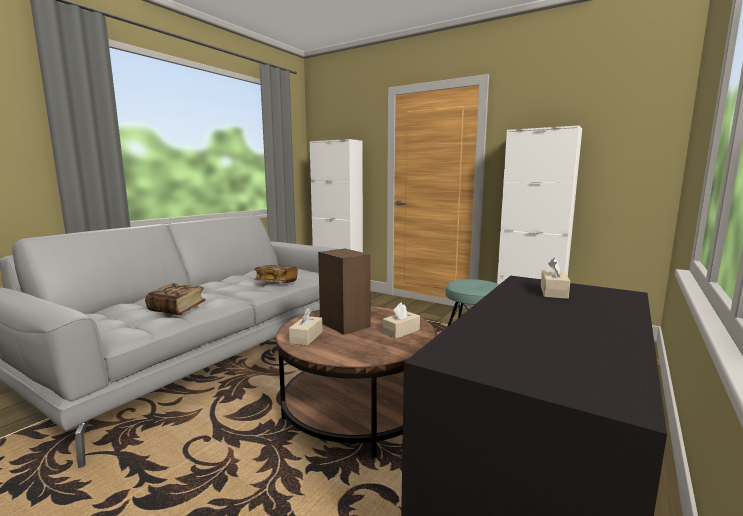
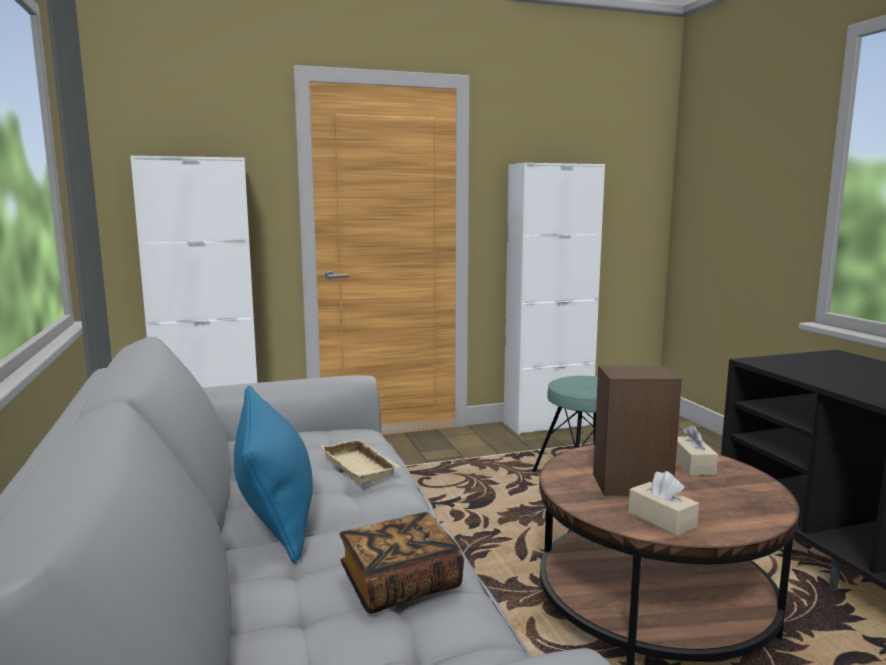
camera: 50 degrees left, 0 degrees up
(221, 285) = (275, 512): none -> blue pillow
(276, 282) = (362, 467): book -> beige tray
(553, 292) = (817, 366): beige tissue box -> none

